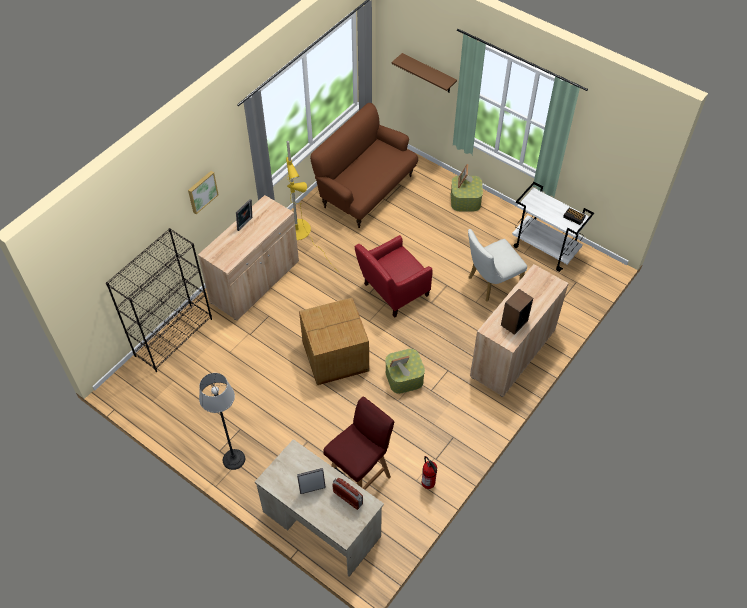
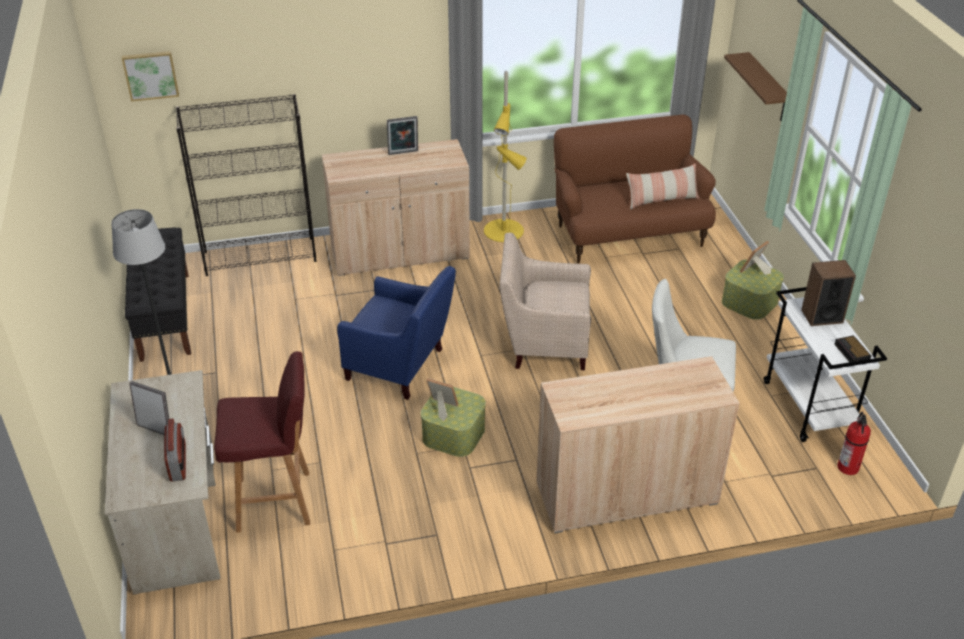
camera: 40 degrees right, 15 degrees down
(164, 415) = (165, 316): none -> black bench
(202, 191) = (361, 75): picture -> picture (150, 75)
(336, 356) = (400, 367): cardboard box -> blue armchair
(386, 164) = (661, 200): none -> pillow
(392, 292) = (543, 342): red armchair -> beige armchair
(428, 483) = (345, 563): fire extinguisher -> fire extinguisher (848, 468)
(514, 323) = (602, 402): speaker -> speaker (821, 316)

